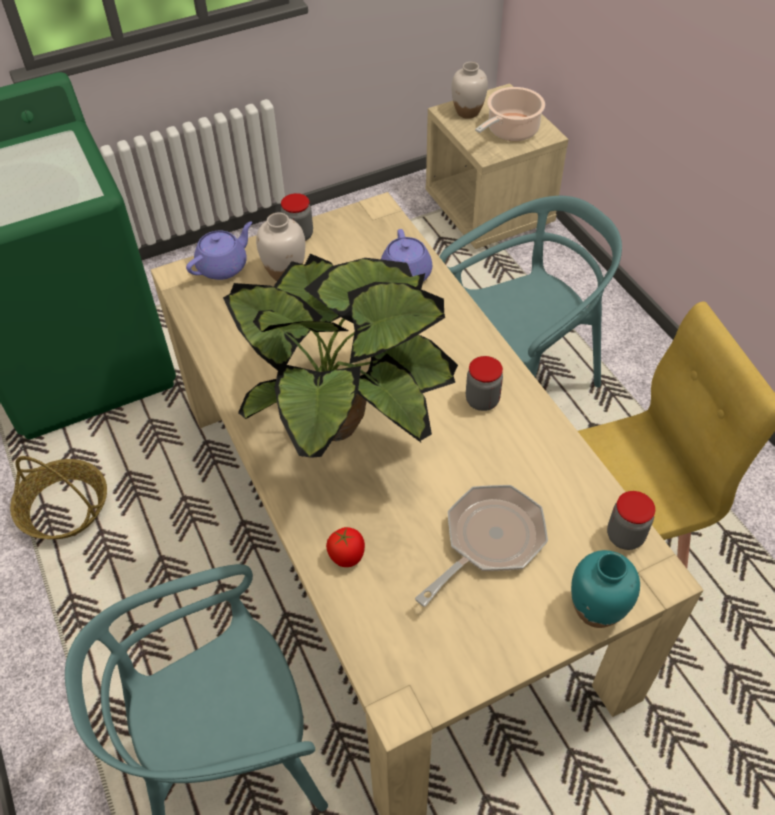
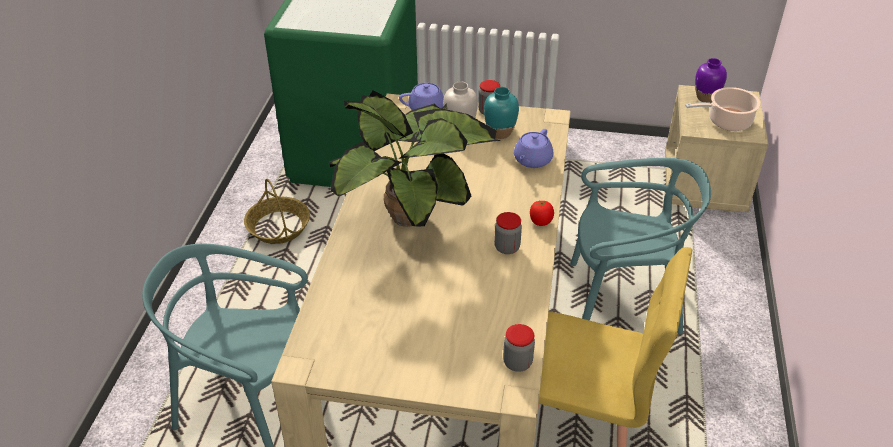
camera: 35 degrees right, 10 degrees down
(347, 556) = (346, 282): tomato -> tomato (541, 222)
(467, 112) = (705, 98): white vase -> purple vase
(489, 541) = (431, 319): frying pan -> none
(596, 610) = (456, 388): turquoise vase -> turquoise vase (499, 132)

